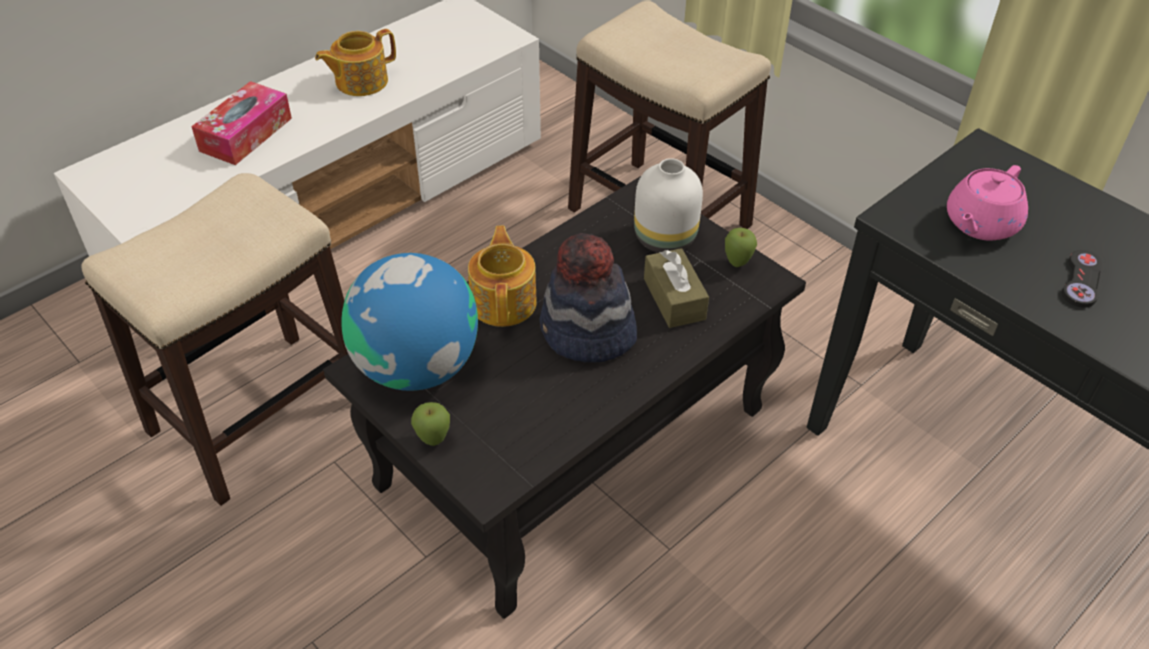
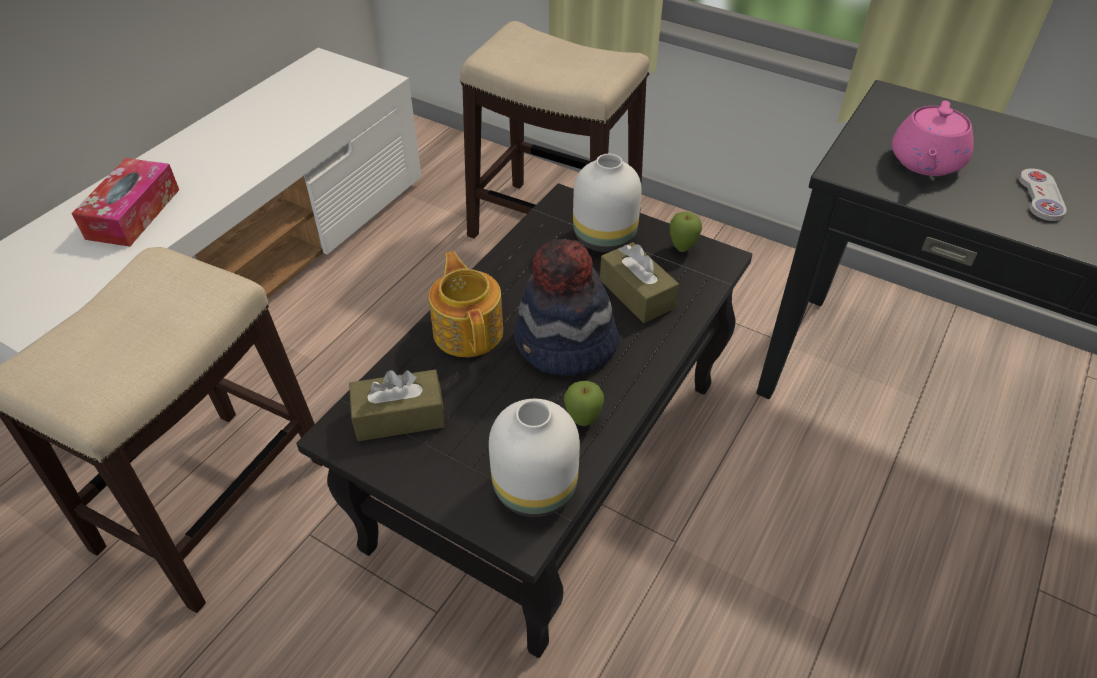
camera: 15 degrees left, 0 degrees up
(360, 81) = (242, 143): teapot -> none
(417, 366) = (399, 417): globe -> brown tissue box
(433, 440) = (445, 494): apple -> apple (583, 421)
(510, 452) = (533, 487): none -> white vase
(1082, 280) = (1040, 196): black game controller -> white game controller

